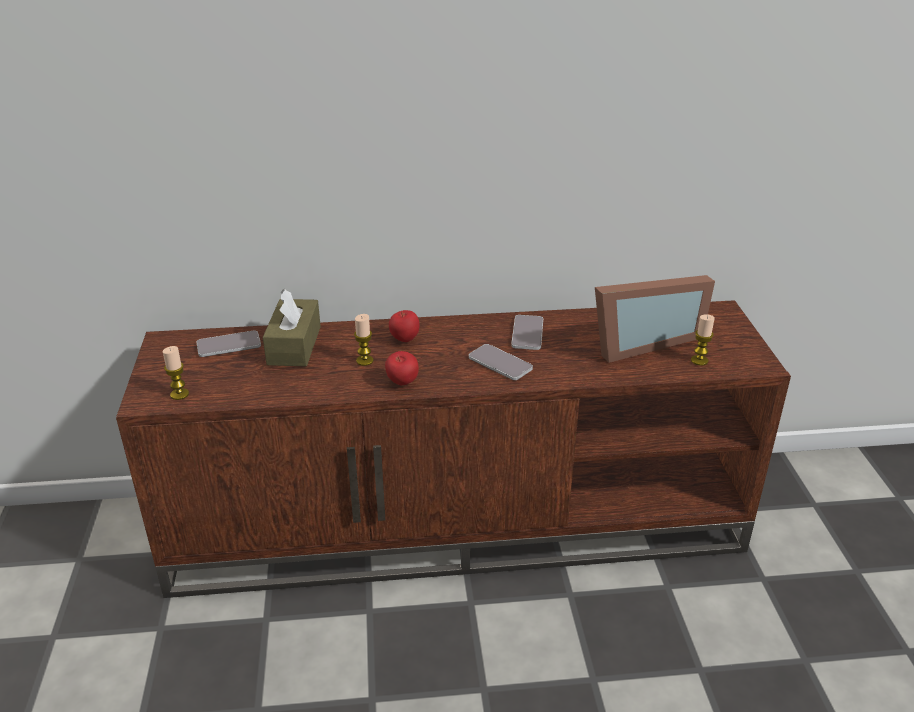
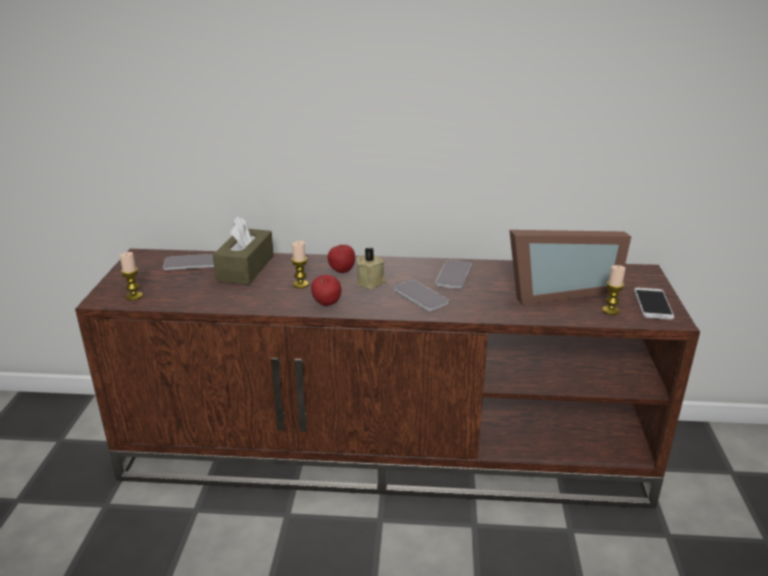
camera: 10 degrees right, 5 degrees down
(441, 350) = (371, 282): none -> beige candle
(739, 348) = (653, 304): none -> phone

